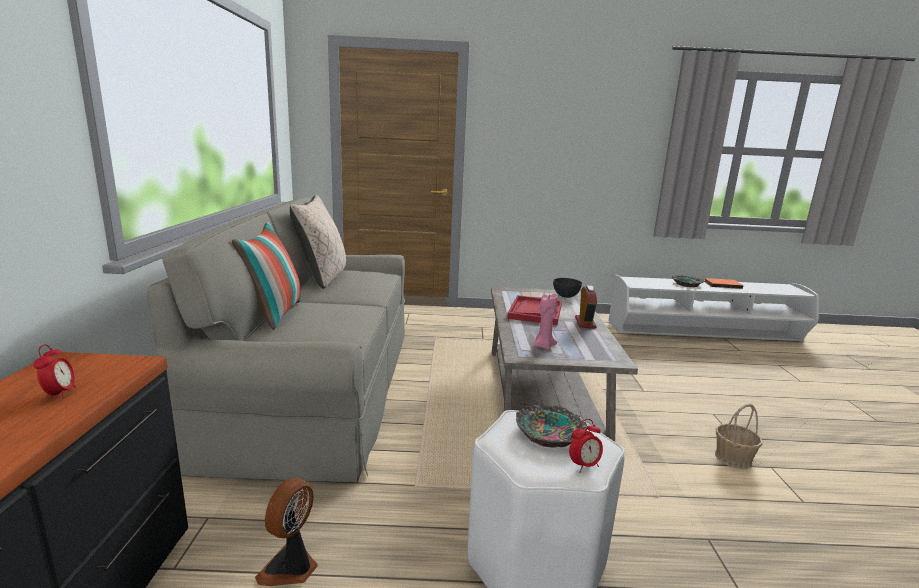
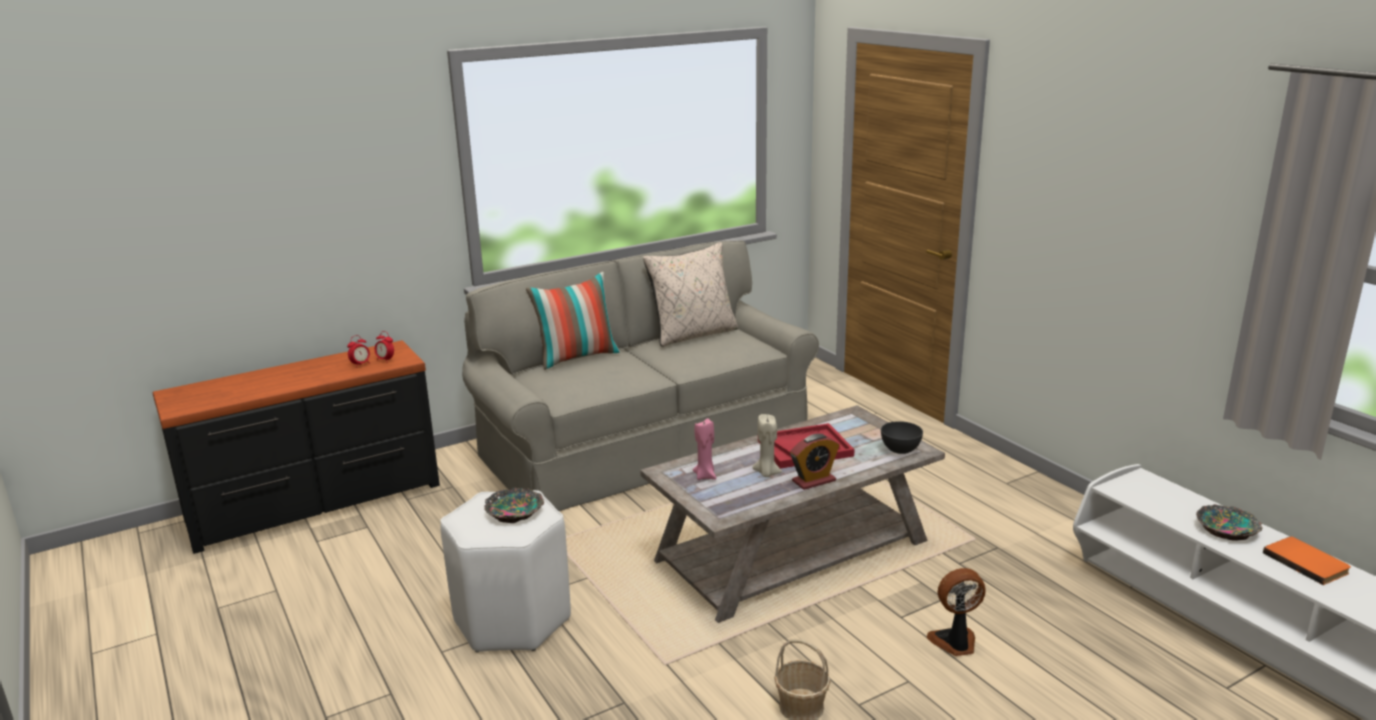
camera: 60 degrees right, 5 degrees up
(291, 568) = (435, 532): fan -> fan (955, 643)
(560, 330) = (766, 473): none -> beige candle
(584, 465) = (480, 533): alarm clock -> alarm clock (385, 360)

